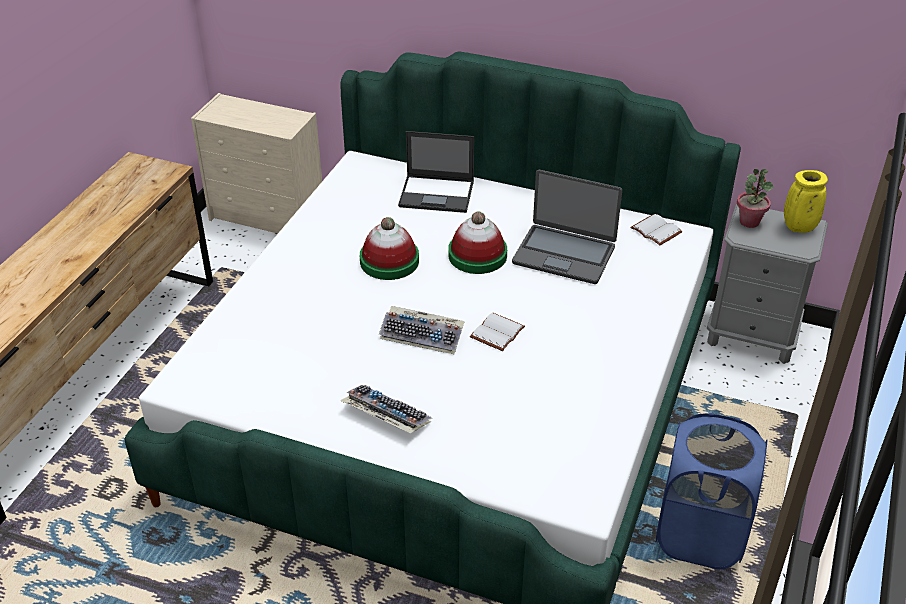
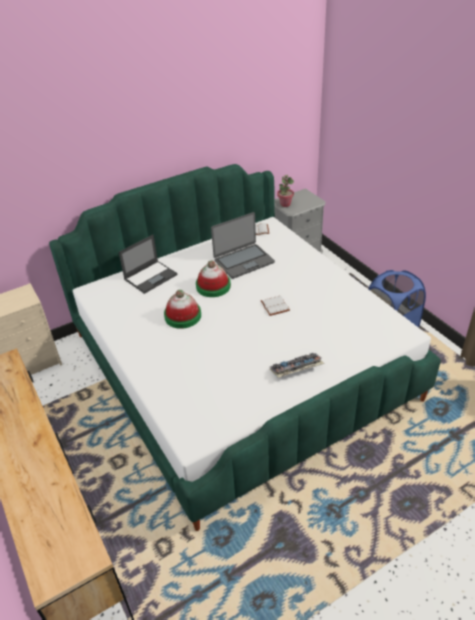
camera: 50 degrees left, 0 degrees up
(423, 335) = (251, 330): keyboard -> none
(798, 228) = (302, 196): yellow vase -> none

